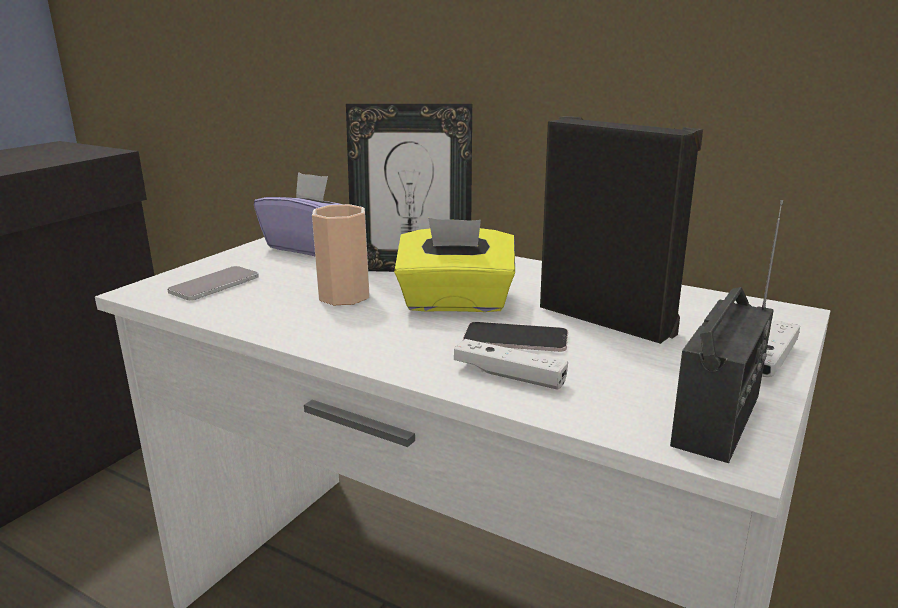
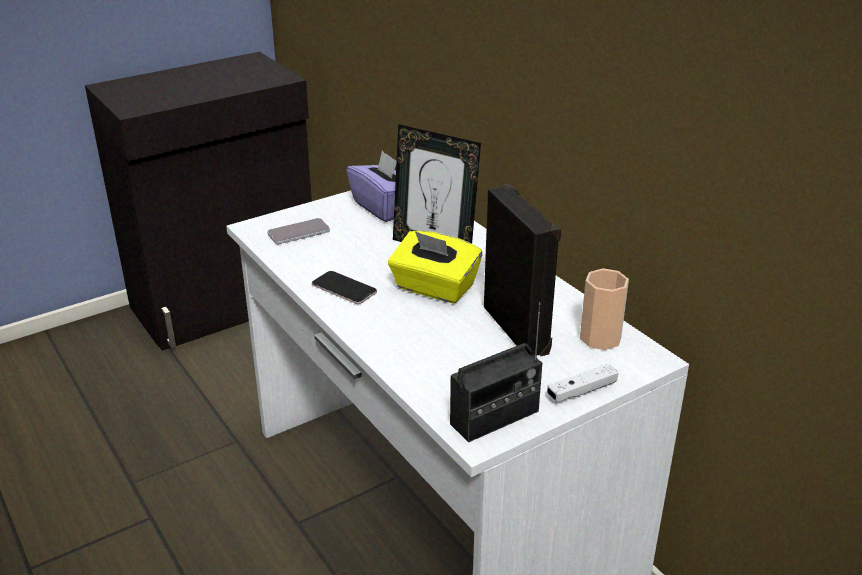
camera: 25 degrees right, 10 degrees up
(344, 296) = (369, 263): cup -> cup (600, 338)
(509, 375) = (411, 354): white game controller -> none
(515, 338) = (442, 328): phone -> phone (344, 288)

